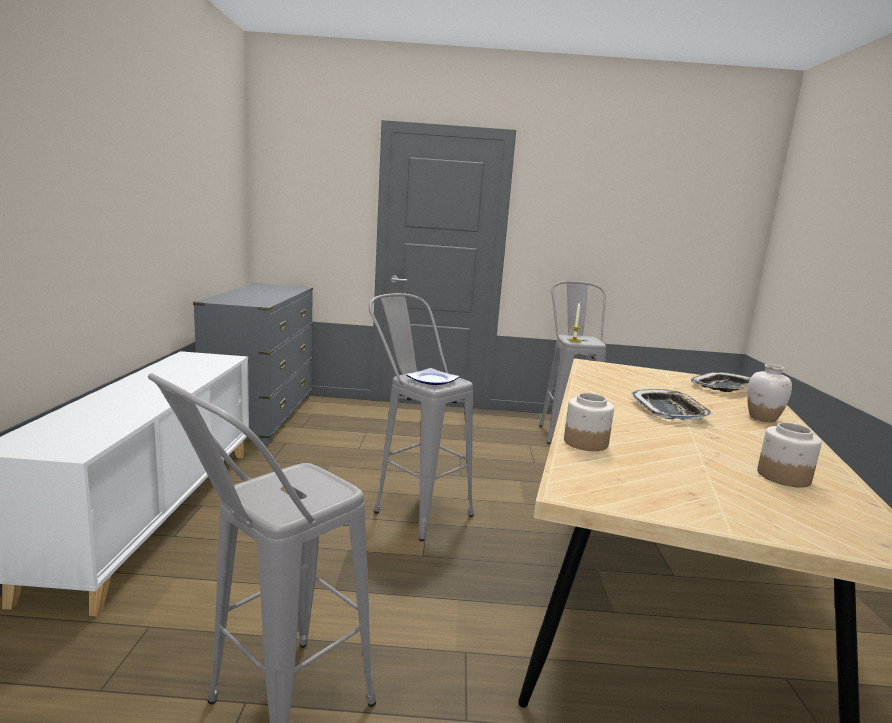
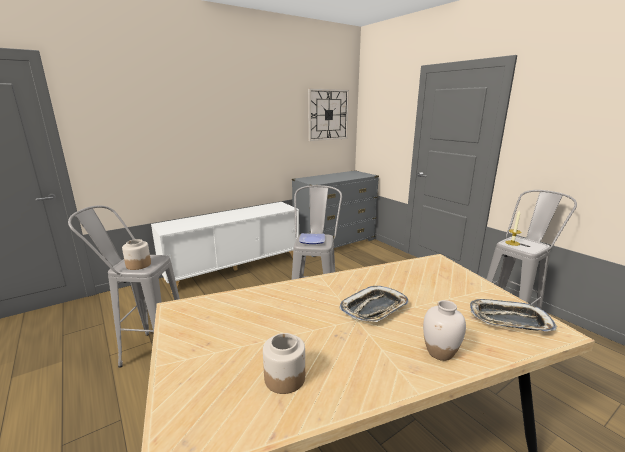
camera: 55 degrees right, 5 degrees up
(221, 179) = (328, 115): none -> wall clock
(585, 443) = (254, 296): jar -> jar (138, 265)

